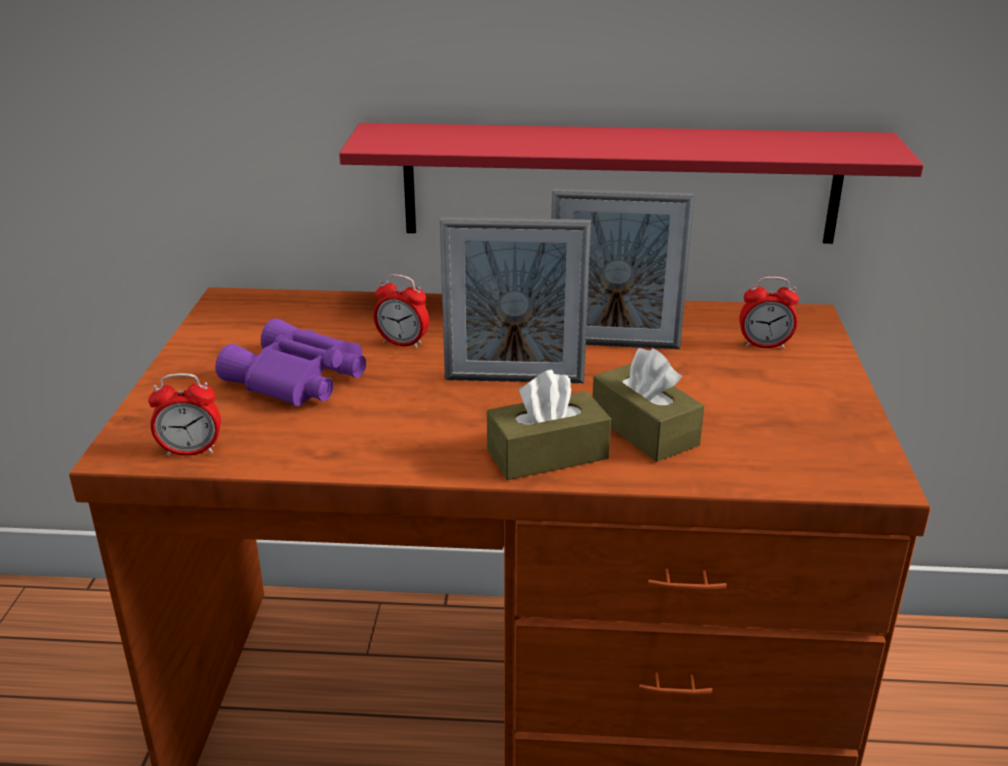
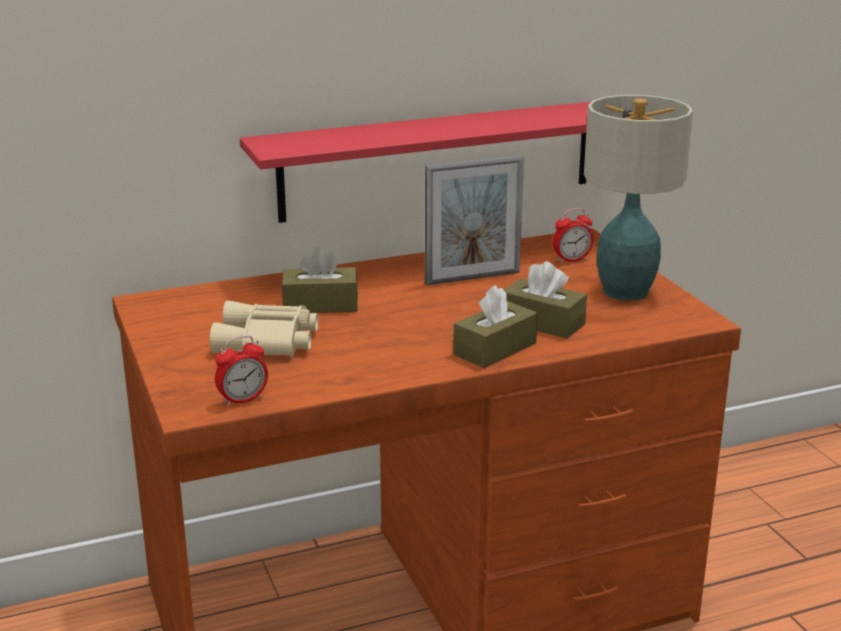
camera: 25 degrees left, 5 degrees down
(297, 380) = (268, 342): purple binoculars -> beige binoculars
(402, 343) = (320, 305): alarm clock -> brown tissue box
(514, 380) = (427, 311): picture frame -> none
(798, 406) = (624, 291): none -> table lamp

